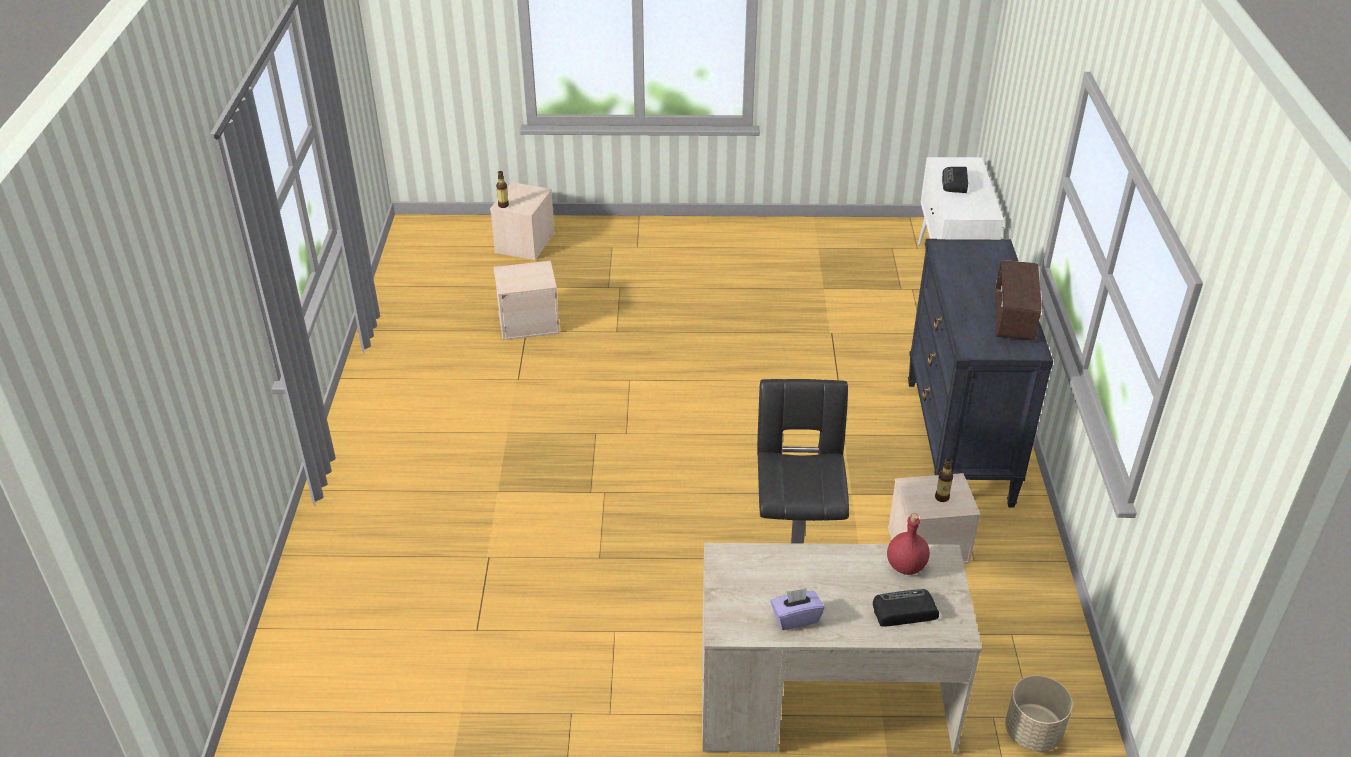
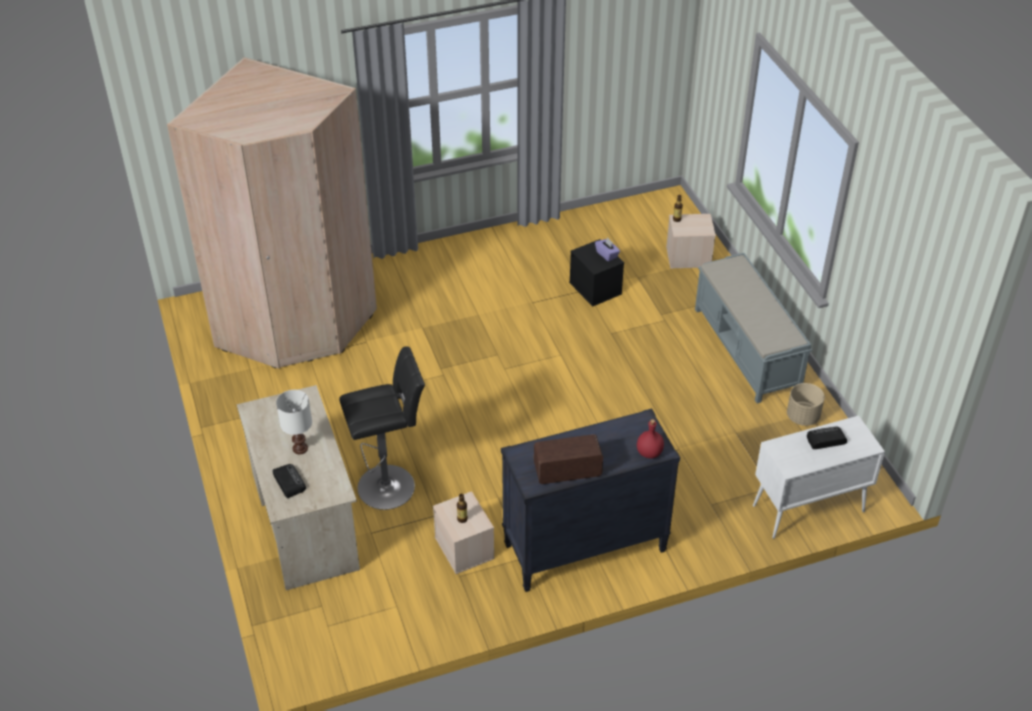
camera: 70 degrees right, 5 degrees up
(397, 632) = (296, 325): none -> beige wardrobe
(529, 322) = (596, 288): beige storage box -> black storage box
(702, 247) = (747, 350): none -> grey bench
(795, 618) = (268, 436): purple tissue box -> purple tissue box (607, 254)
(836, 586) = (299, 449): none -> white table lamp
(906, 567) = (327, 477): red bottle -> red bottle (649, 453)
(1033, 733) = (315, 628): beige planter -> beige planter (802, 417)

